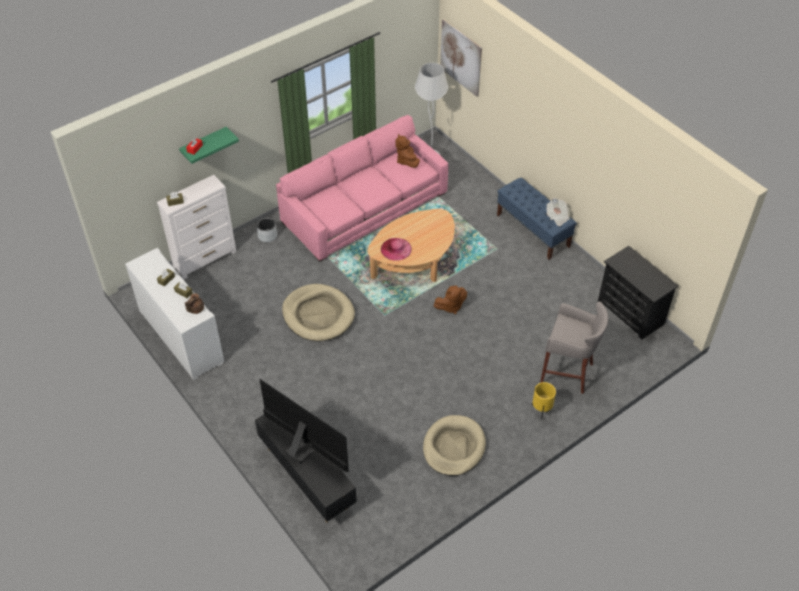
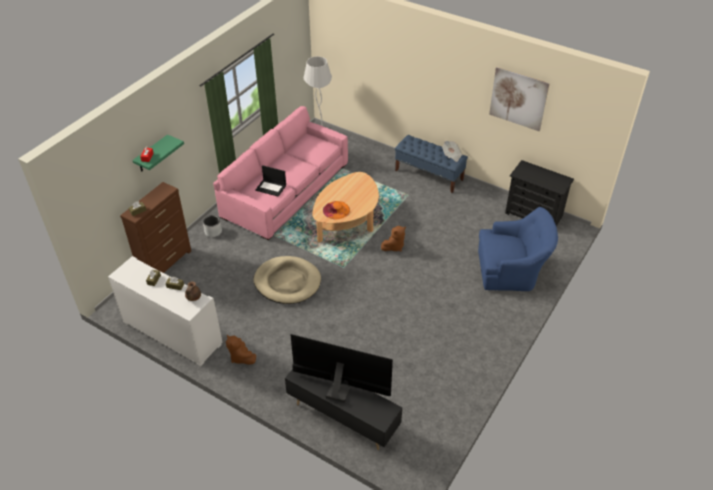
camera: 20 degrees left, 5 degrees down
(205, 259) = (166, 264): white dresser -> brown dresser
(338, 204) = (271, 187): none -> laptop
(396, 249) = (336, 210): pink hat -> orange hat
(406, 161) = (312, 143): brown plush toy -> brown plush toy (241, 357)
(453, 447) = (453, 354): beige dog bed -> none
(461, 57) = (336, 48): picture -> picture (518, 98)
(541, 410) = (507, 305): yellow planter -> none
(568, 373) = (511, 271): grey stool -> blue armchair

